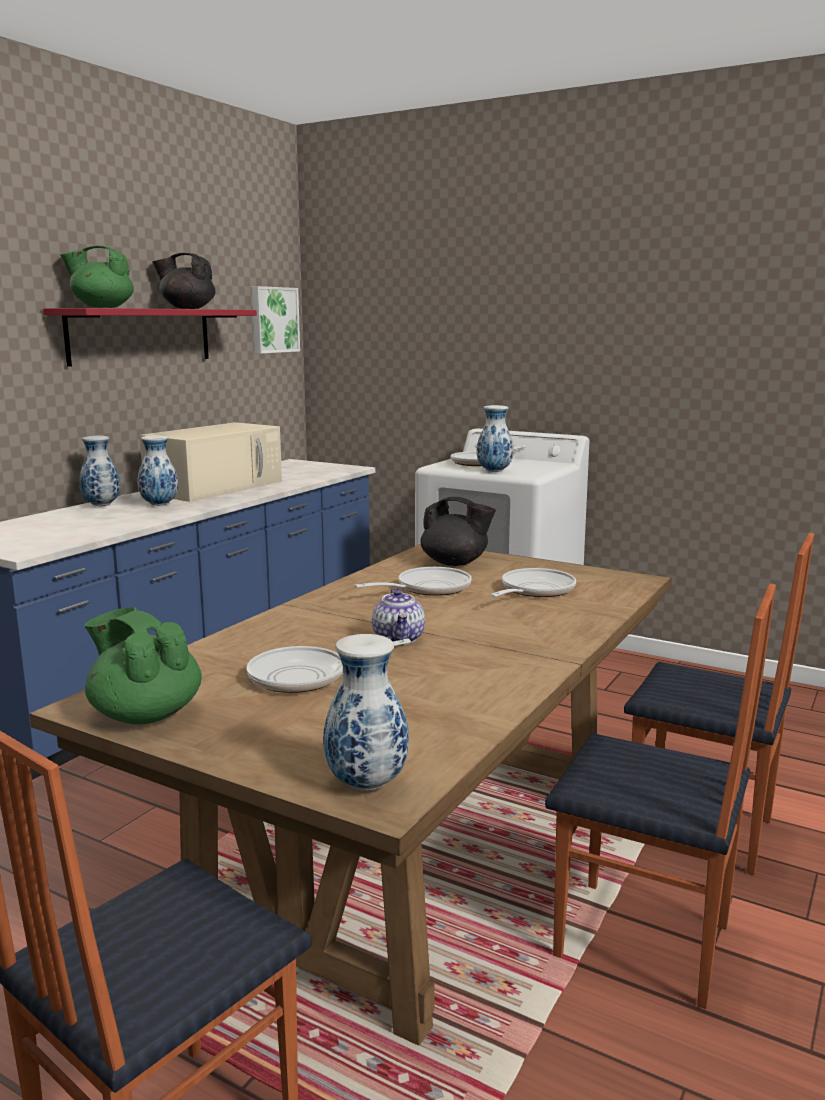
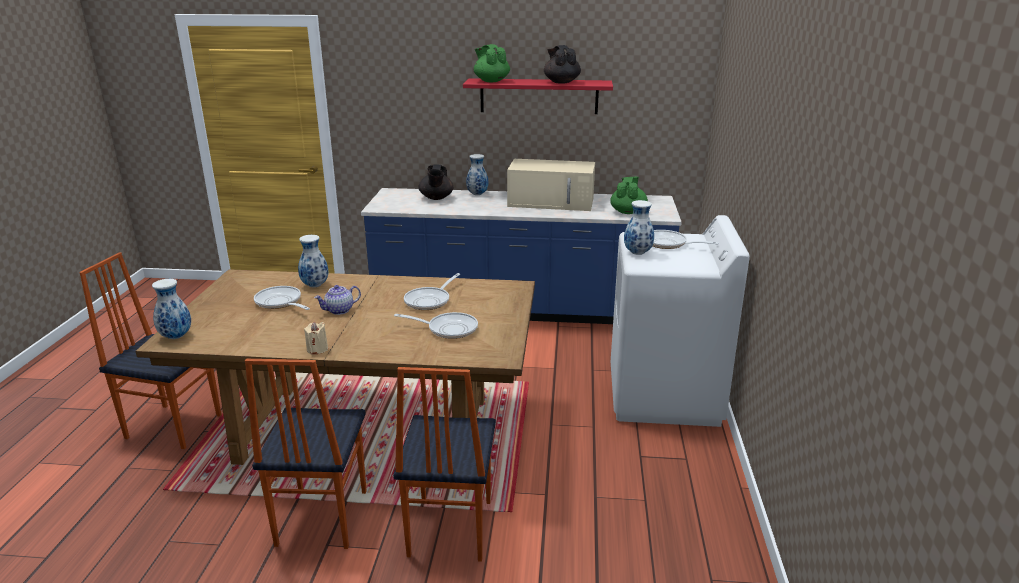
camera: 65 degrees right, 10 degrees up
(145, 714) = (231, 286): green teapot -> green teapot (628, 212)
(160, 504) = (492, 203): vase -> vase (315, 285)
(273, 320) = (675, 88): picture -> none
(427, 588) = (430, 300): frying pan -> frying pan turned 90 degrees clockwise
(455, 563) = (490, 298): black teapot -> black teapot (436, 198)
(540, 664) = (317, 349): none -> beige candle

